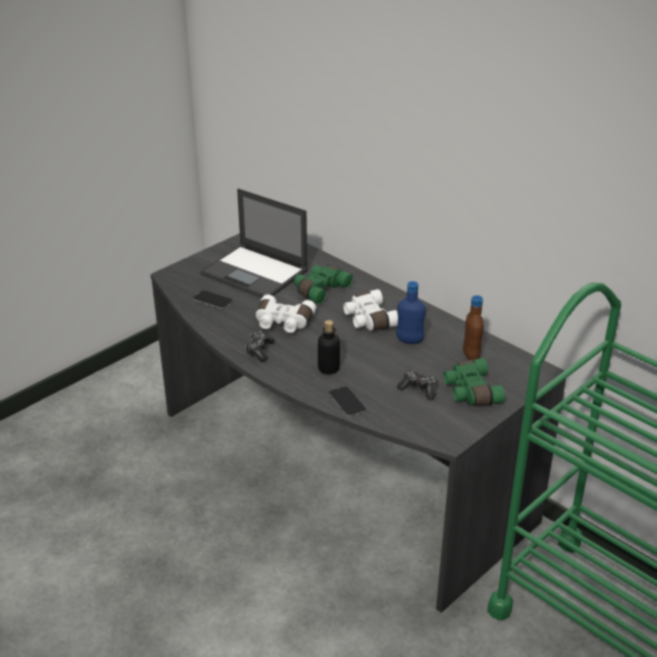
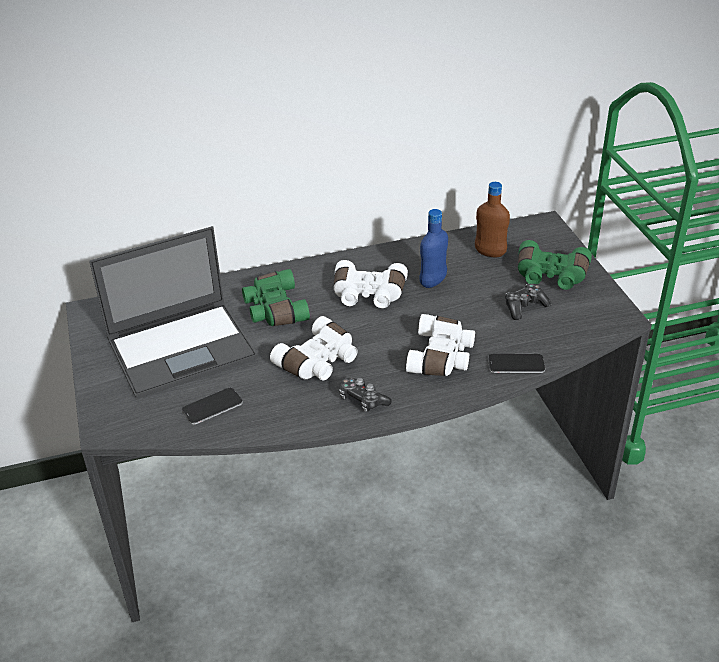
camera: 60 degrees left, 5 degrees up
(328, 368) = (442, 357): bottle -> white binoculars

